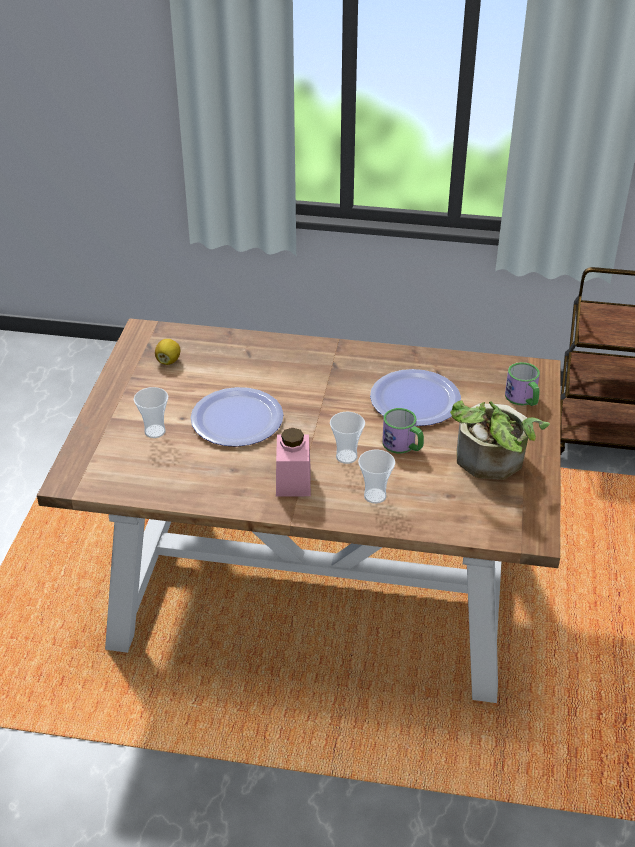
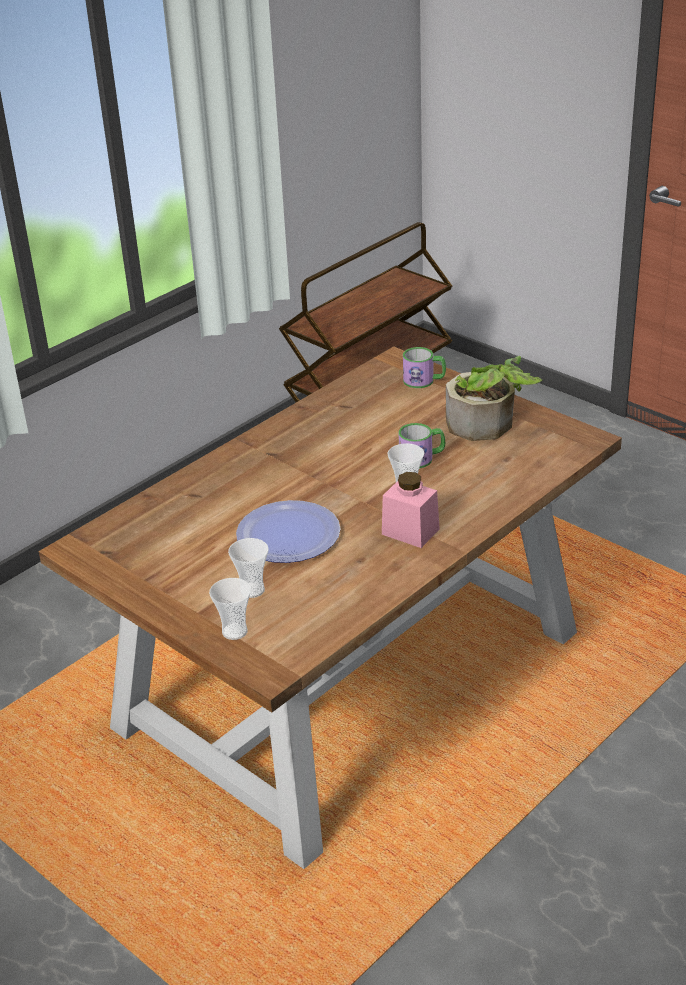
camera: 55 degrees left, 5 degrees down
(168, 361) = (147, 547): lemon -> none
(375, 496) = (472, 495): cup -> cup (234, 631)
(415, 399) = (367, 430): plate -> none

